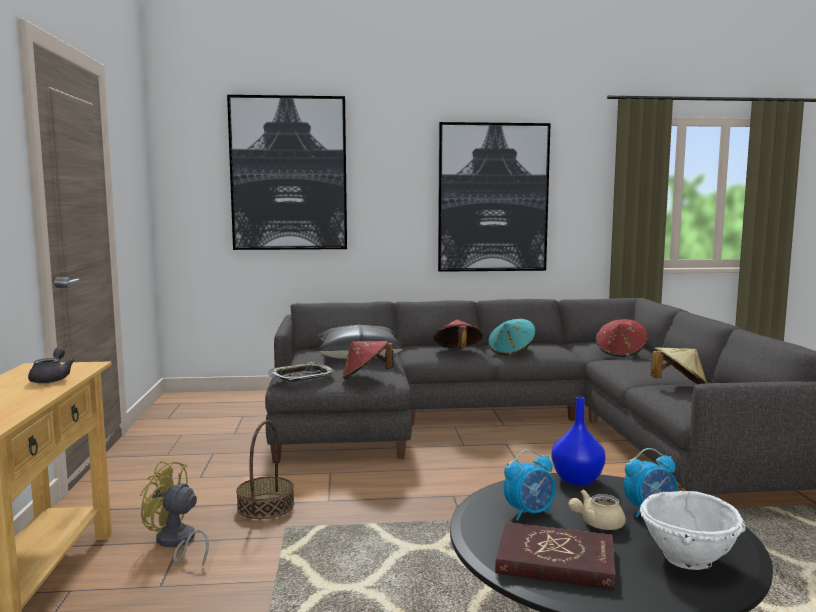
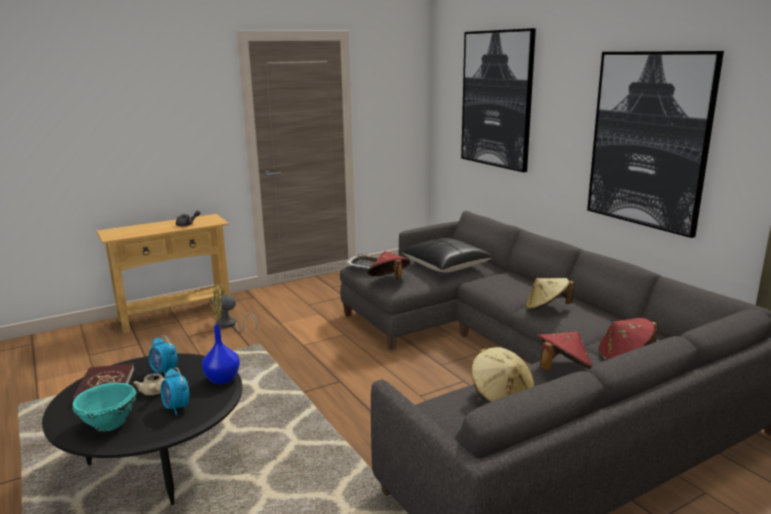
camera: 65 degrees right, 10 degrees up
(176, 543) = (229, 325): yellow fan -> yellow fan turned 90 degrees counterclockwise
(265, 506) = (283, 331): basket -> none
(457, 351) = (507, 290): red hat -> red hat (562, 370)
(511, 351) = (546, 309): turquoise hat -> beige hat
(596, 524) = (153, 393): beige teapot -> beige teapot turned 150 degrees counterclockwise
(688, 560) = (108, 424): white bowl -> turquoise bowl

